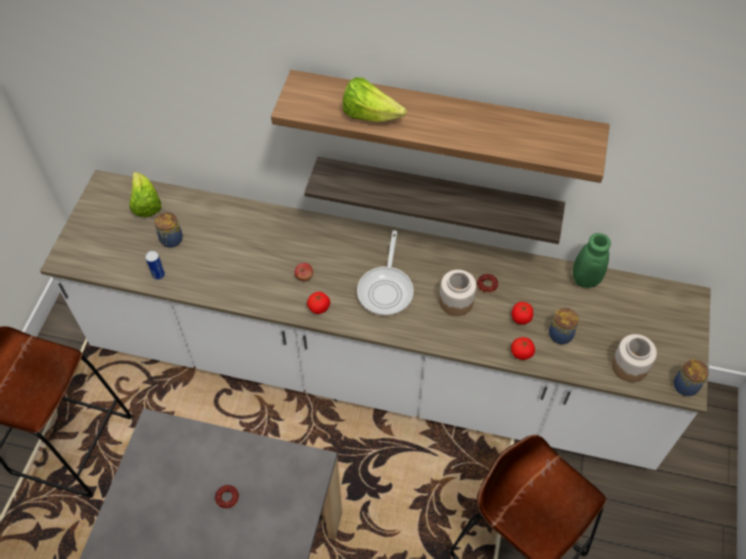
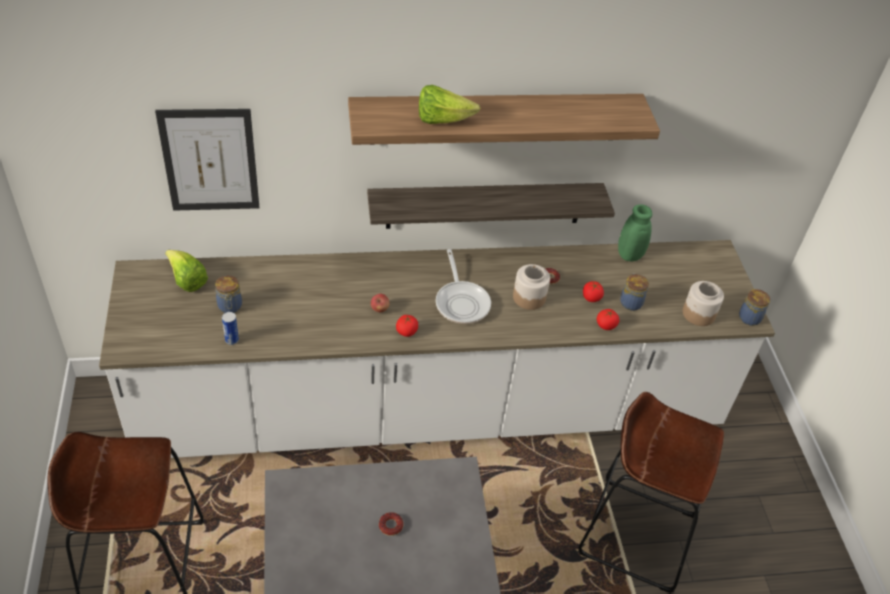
camera: 25 degrees left, 10 degrees down
(167, 102) = (210, 160): none -> picture

